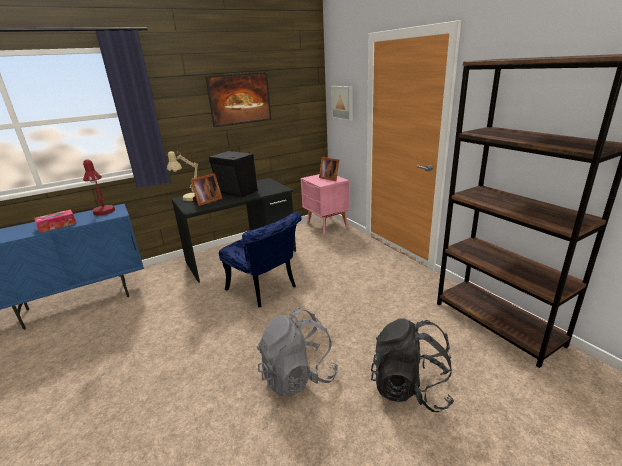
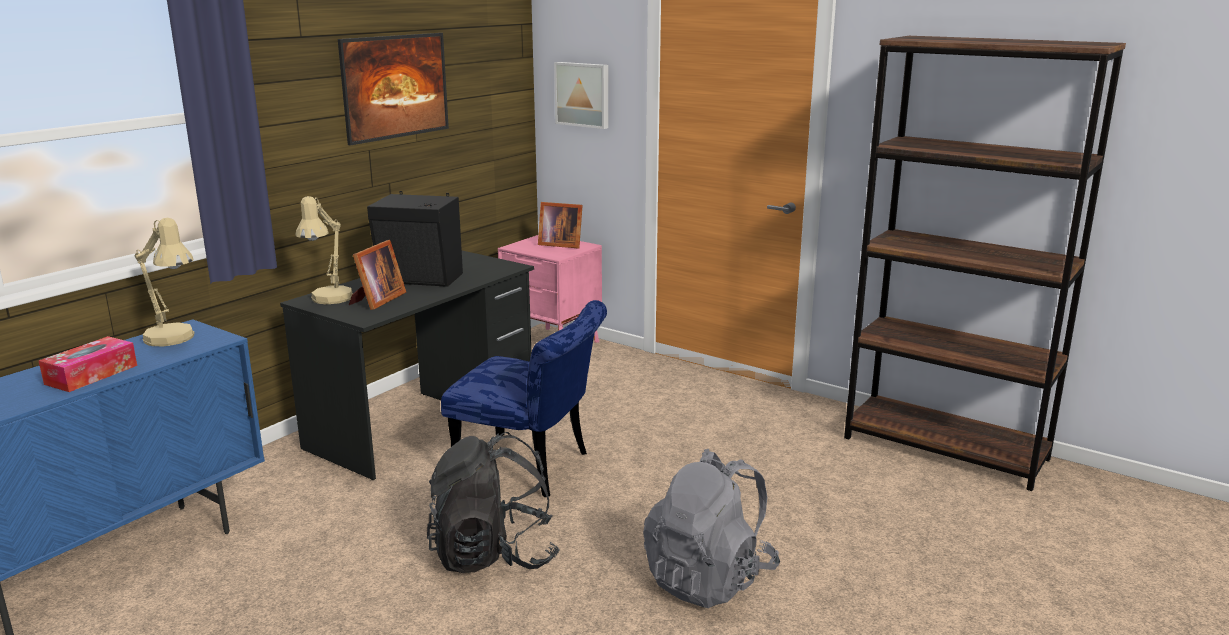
camera: 25 degrees left, 5 degrees down
(104, 213) = (174, 340): red table lamp -> beige table lamp
(410, 388) = (888, 553): black backpack -> black backpack (494, 555)

